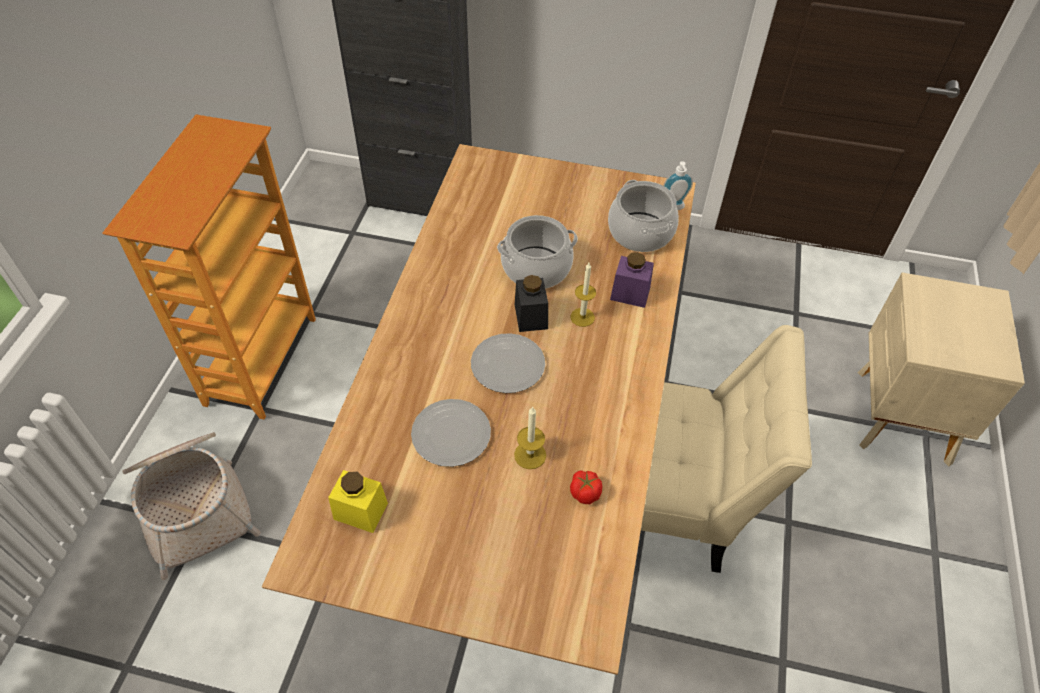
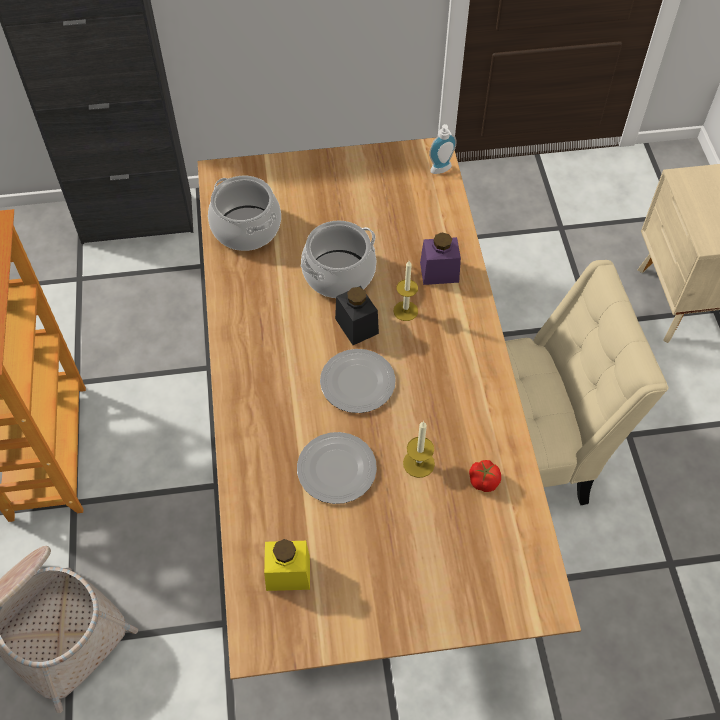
camera: 20 degrees left, 5 degrees up
(641, 232) = (422, 205): cooking pot -> cooking pot (247, 228)

